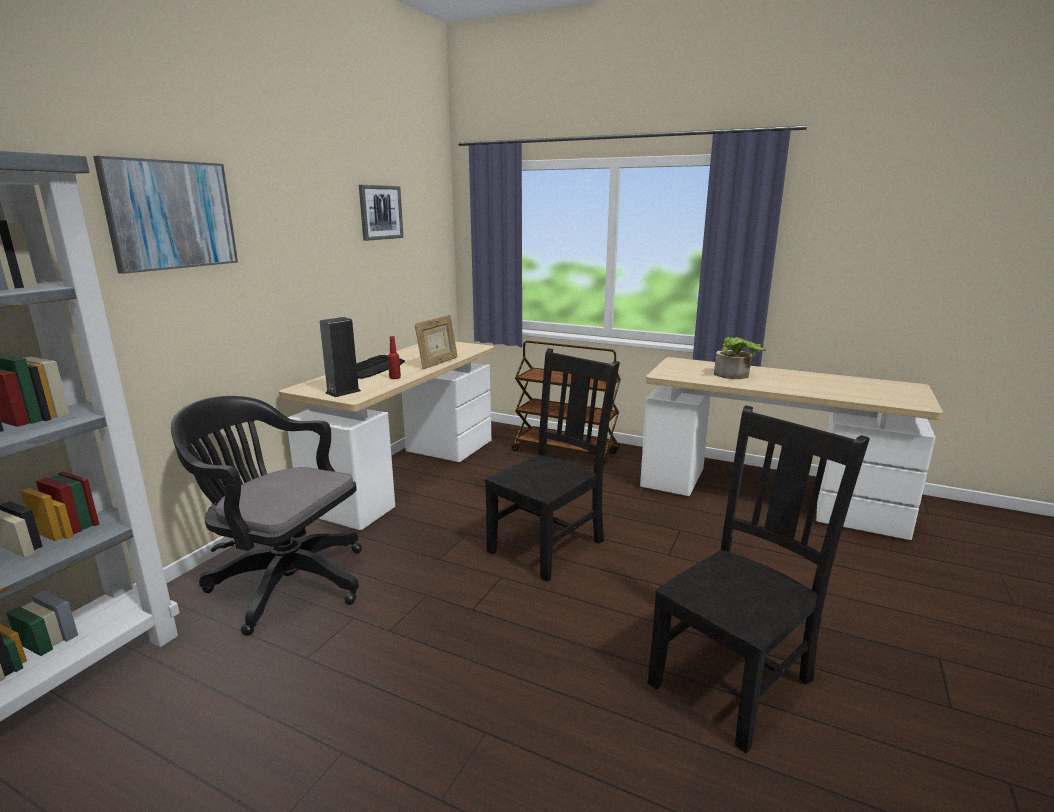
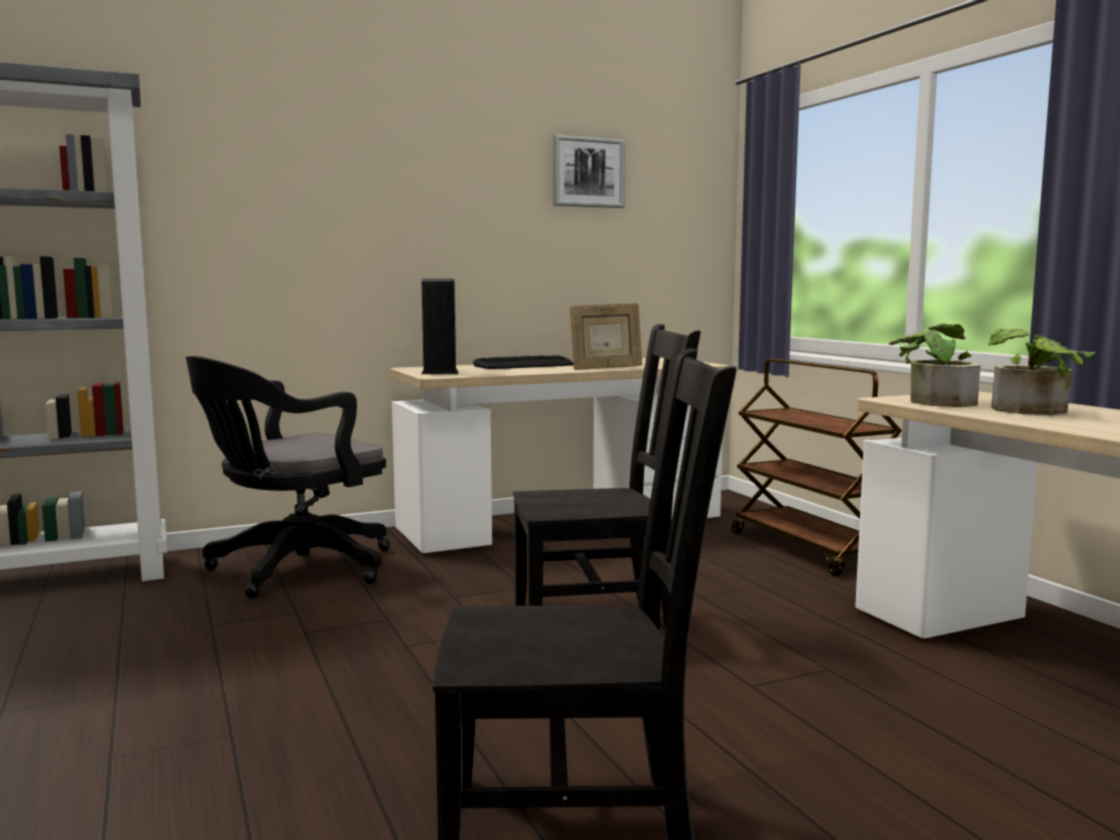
camera: 40 degrees right, 10 degrees down
(171, 215) = (284, 154): picture -> none
(283, 581) = (293, 570): black office chair -> black office chair turned 105 degrees counterclockwise
(395, 378) = (522, 371): red bottle -> none
(682, 373) = (934, 401): none -> potted plant

